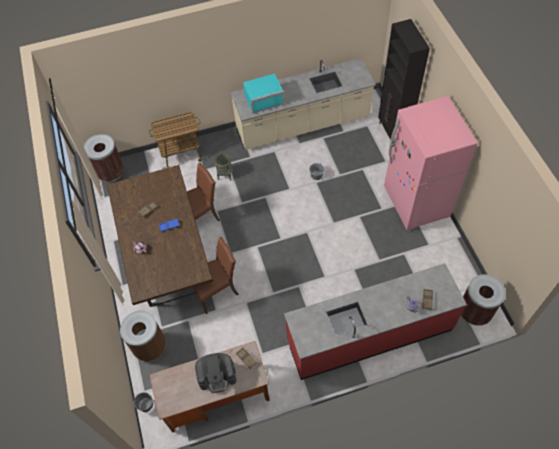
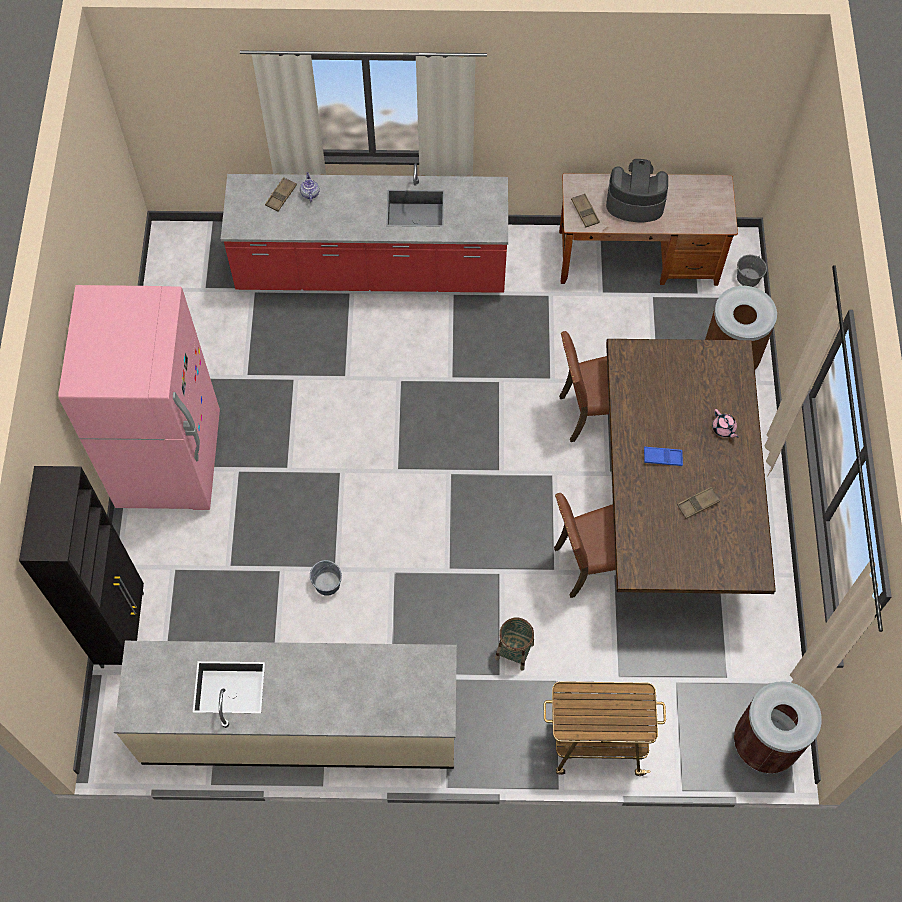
camera: 165 degrees left, 5 degrees up
(263, 98) = (386, 689): turquoise microwave -> none
(474, 312) = (192, 253): brown trash can -> none

